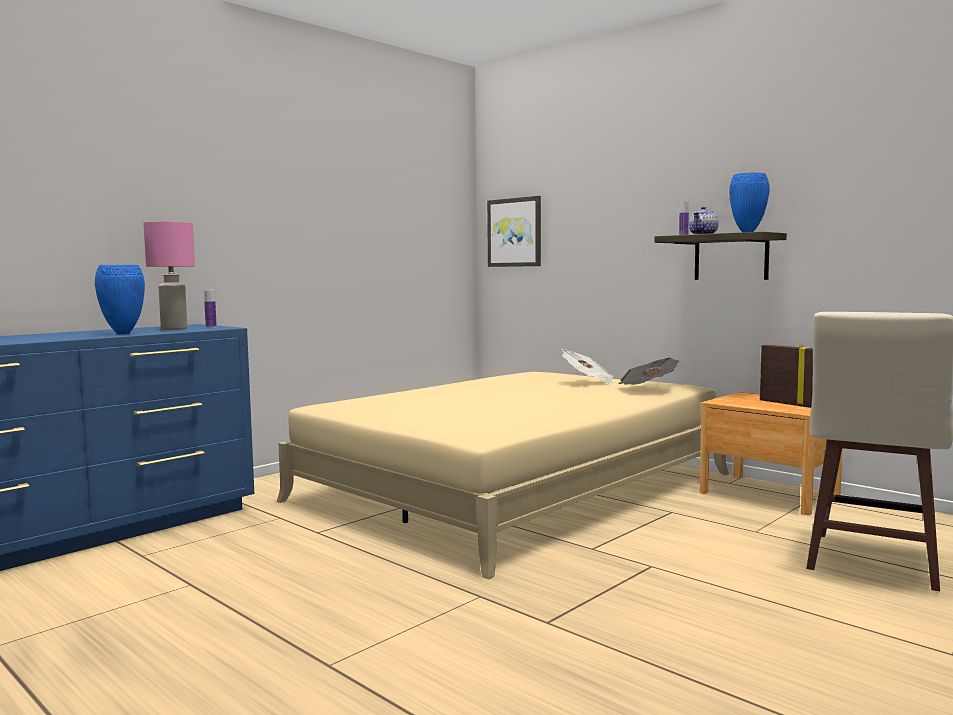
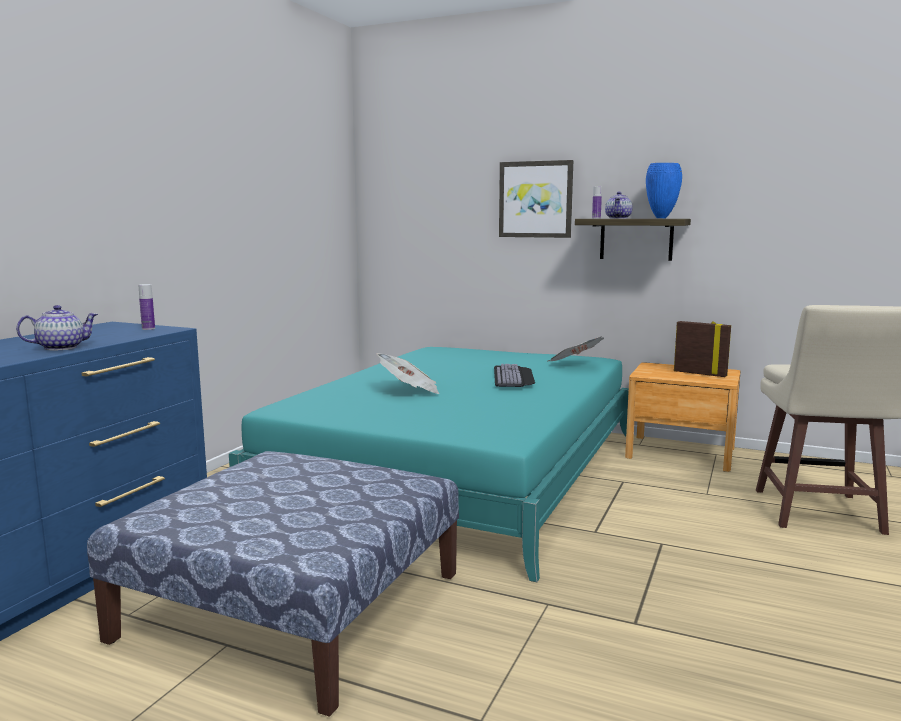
camera: 20 degrees left, 5 degrees up
(122, 334) = (61, 347): blue vase -> teapot
(173, 329) = (107, 334): pink table lamp -> none
(266, 567) = (296, 606): none -> ottoman
(514, 232) = (402, 206): picture -> picture (535, 199)
(514, 487) = (460, 470): beige bed -> turquoise bed
(569, 395) = (514, 377): none -> keyboard
(588, 381) = (508, 358): newspaper -> newspaper (410, 390)

